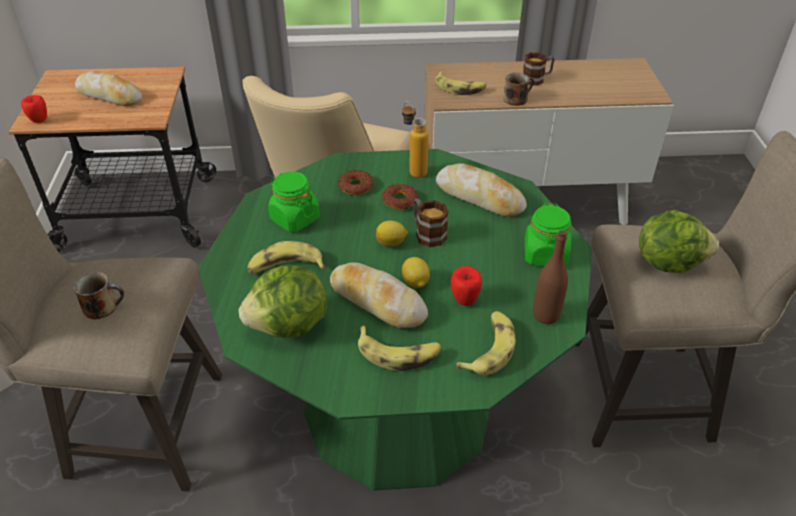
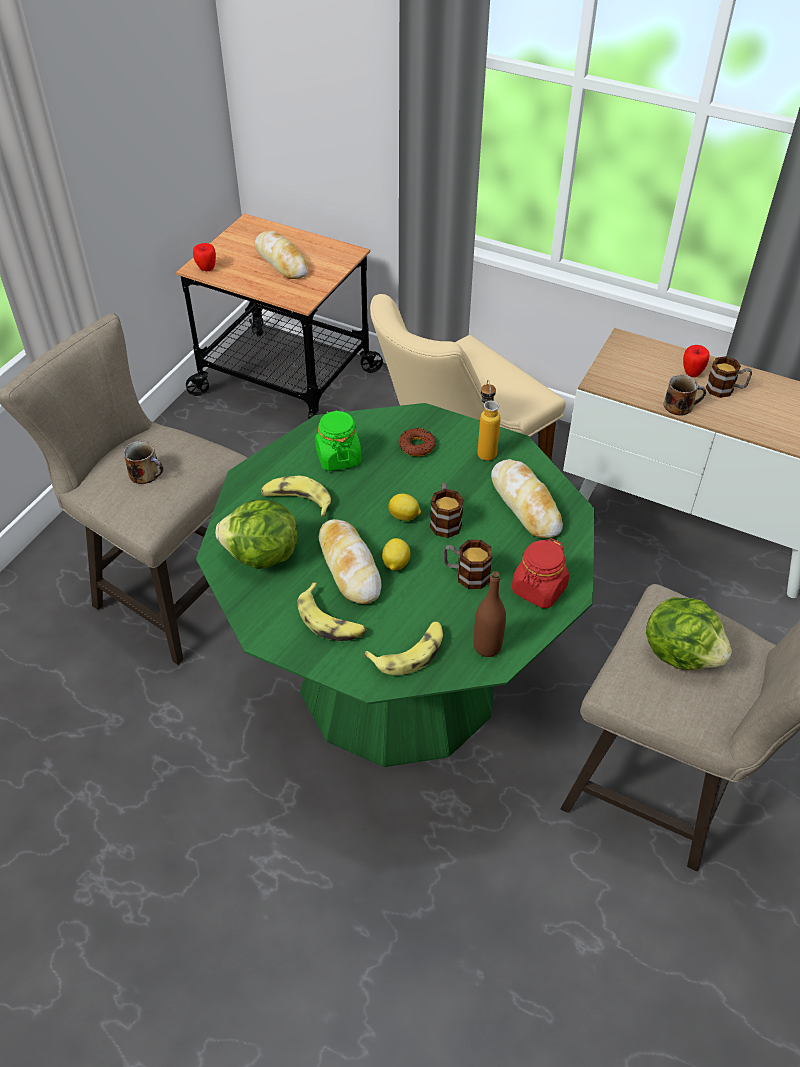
camera: 30 degrees right, 5 degrees up
(400, 200) = (446, 477): donut -> none
(460, 88) = (627, 370): banana -> none
(464, 300) = (425, 599): apple -> apple (691, 373)
(480, 267) = (466, 574): none -> mug
(545, 254) = (539, 589): green jar -> red jar

